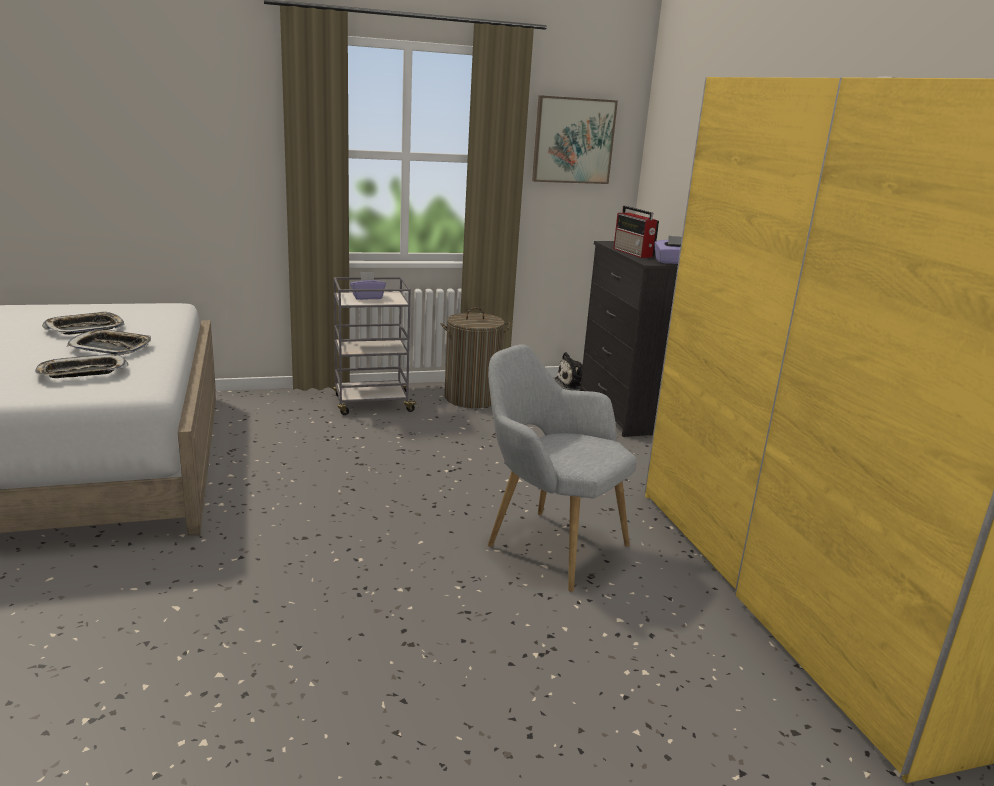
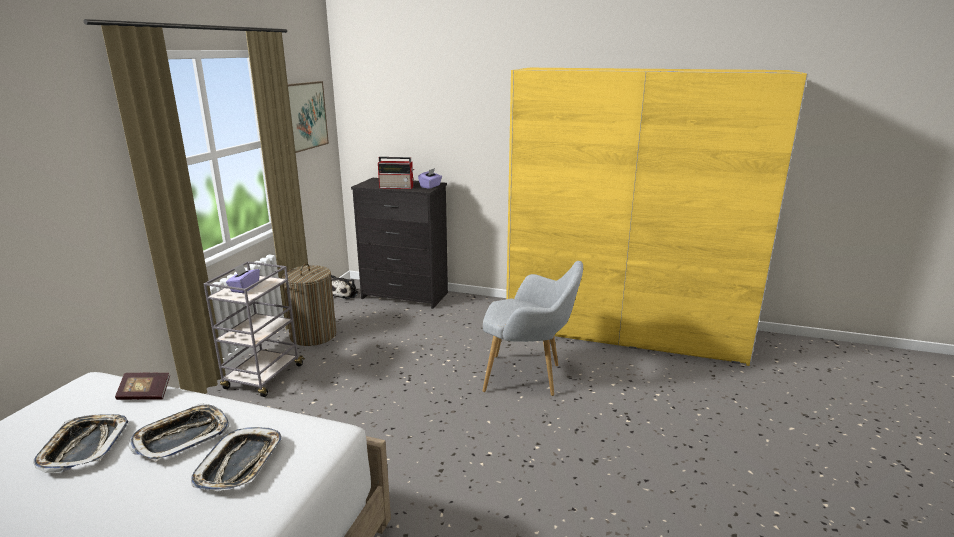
camera: 55 degrees left, 0 degrees up
(165, 323) = (145, 394): none -> book
(548, 544) = (528, 377): grey armchair -> grey armchair turned 150 degrees counterclockwise

